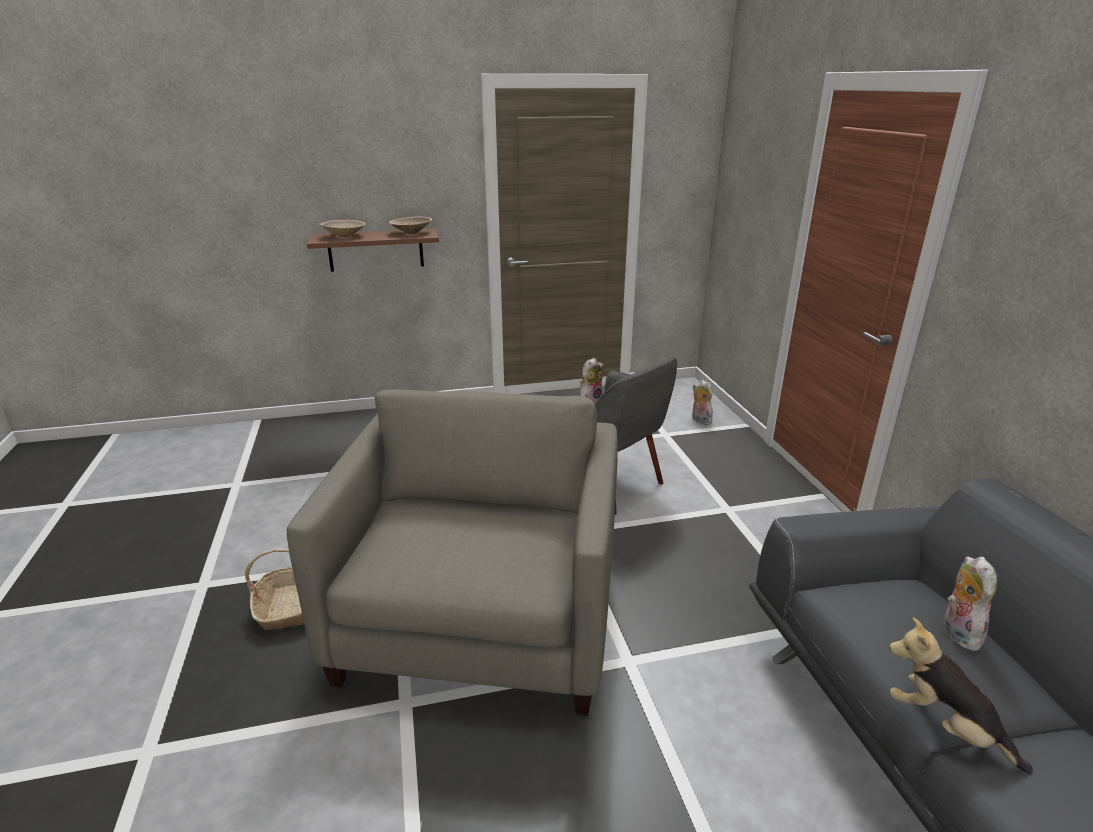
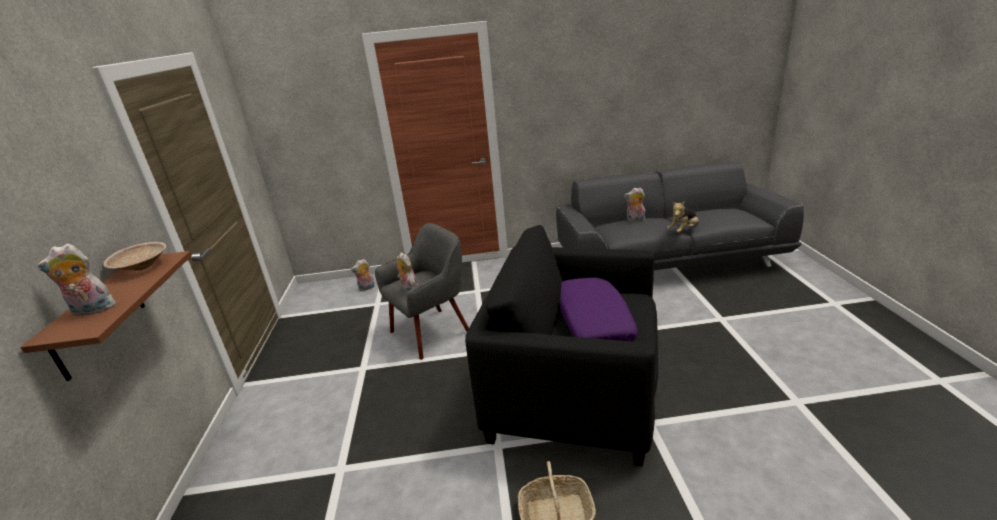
camera: 80 degrees left, 0 degrees up
(345, 236) = (92, 311): beige bowl -> plush toy
(466, 532) = (592, 320): none -> purple pillow
(481, 620) = (574, 392): beige armchair -> black armchair

